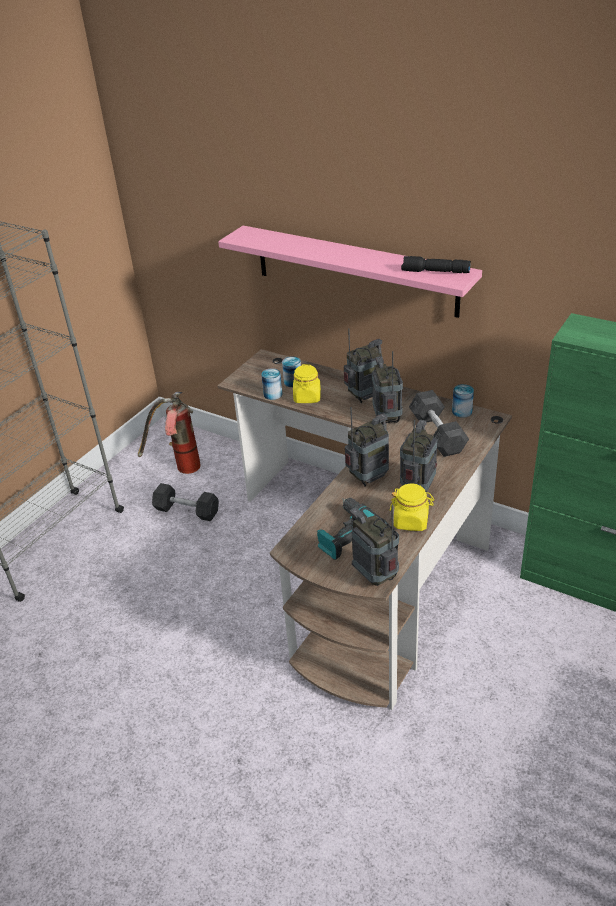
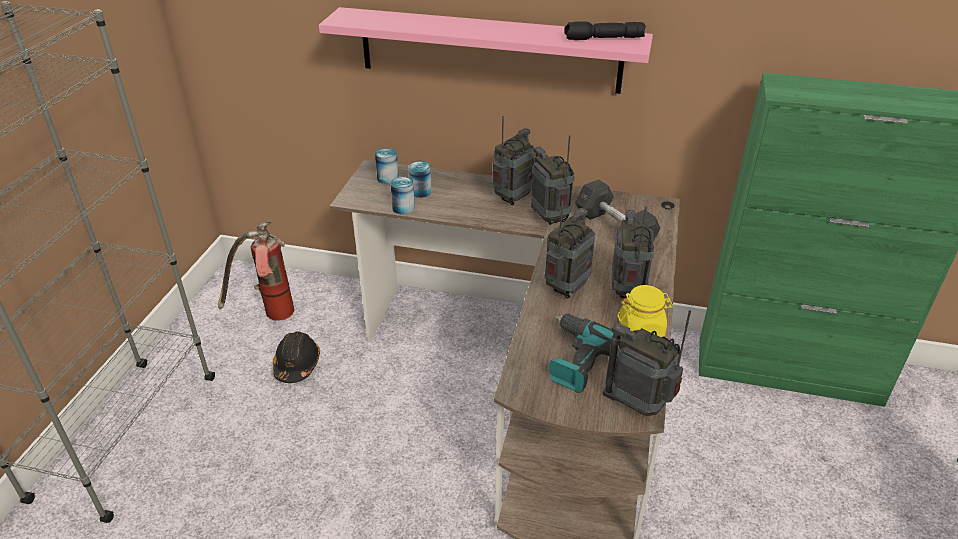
camera: 20 degrees left, 0 degrees up
(187, 511) = (297, 364): grey dumbbell -> black hard hat
(307, 397) = (446, 206): yellow jar -> none
(462, 411) = (626, 201): can -> can (387, 178)

